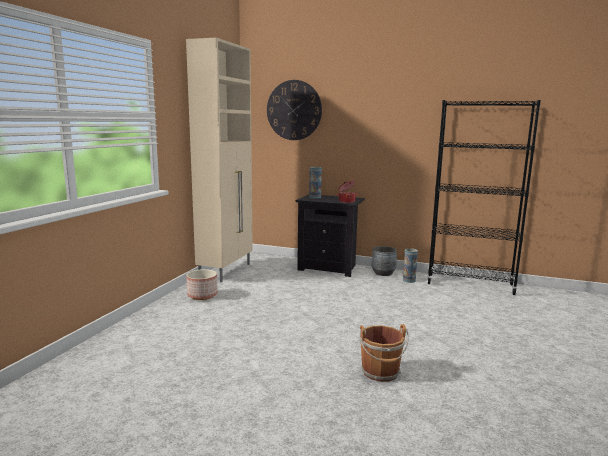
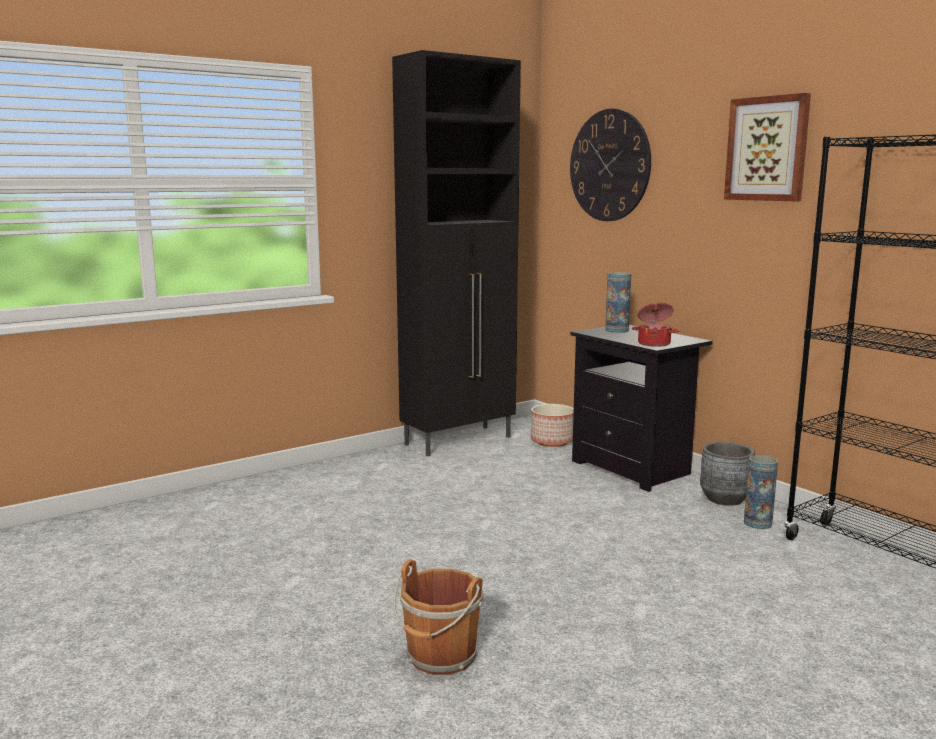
camera: 35 degrees right, 0 degrees up
(202, 295) = (374, 469): planter -> planter (552, 441)
(226, 271) = (460, 440): beige cabinet -> black cabinet
(391, 104) = (767, 149): none -> picture

